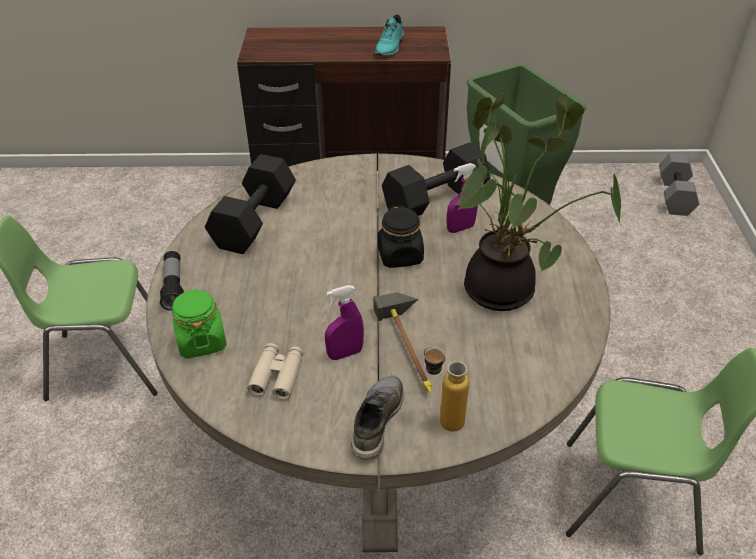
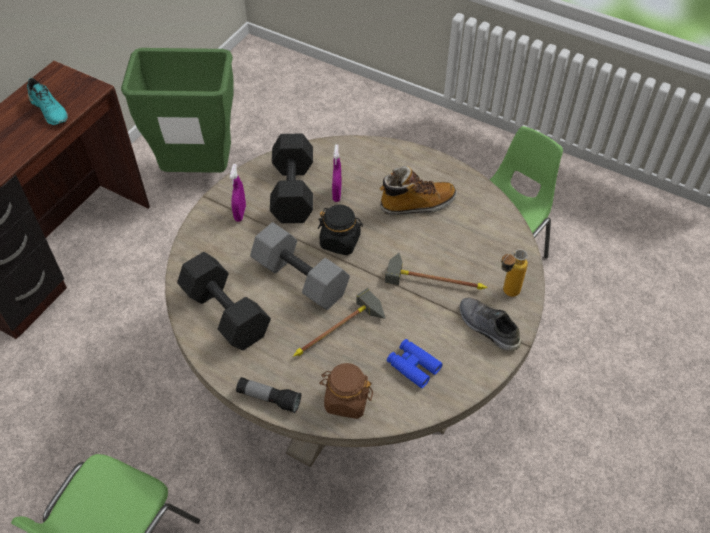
camera: 60 degrees left, 10 degrees up
(201, 341) = (346, 400): green jar -> brown jar
(277, 375) = (413, 366): beige binoculars -> blue binoculars
(279, 302) = (338, 335): none -> hammer
(345, 353) = (417, 318): purple spray bottle -> purple spray bottle (240, 213)
(505, 290) = (417, 204): potted plant -> boot
(673, 195) = (267, 71): grey dumbbell -> grey dumbbell (298, 279)

